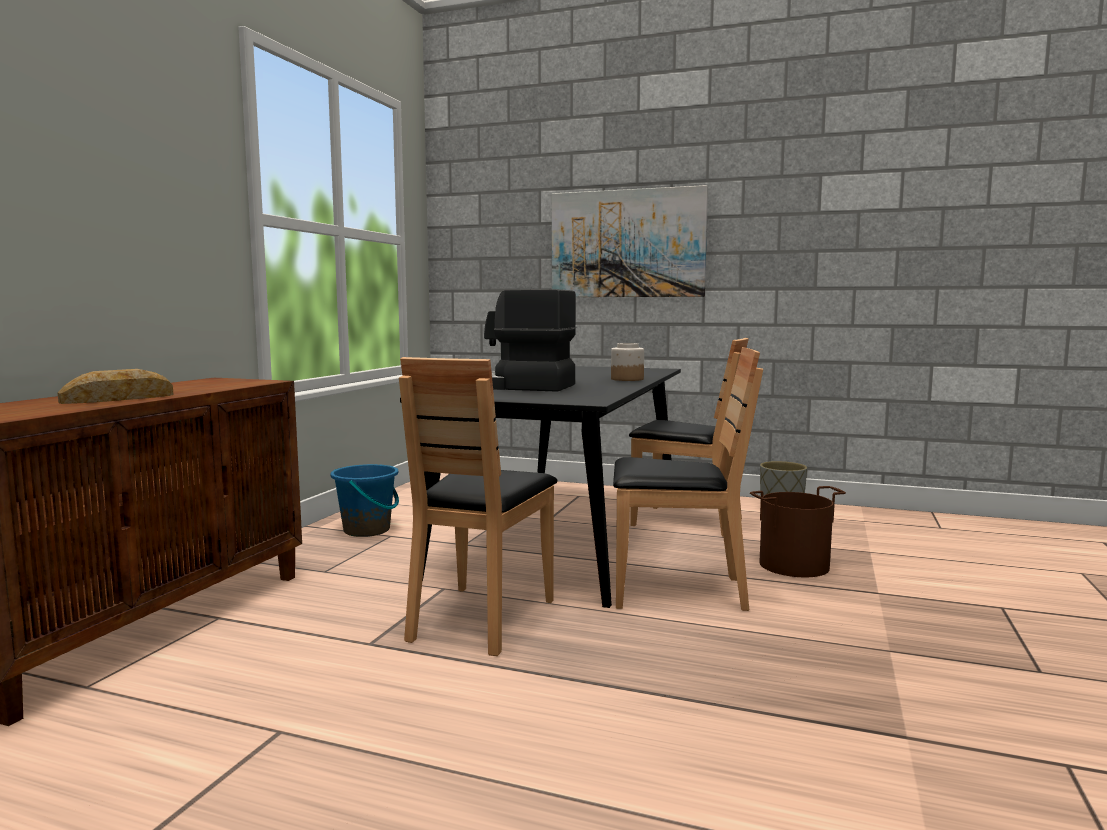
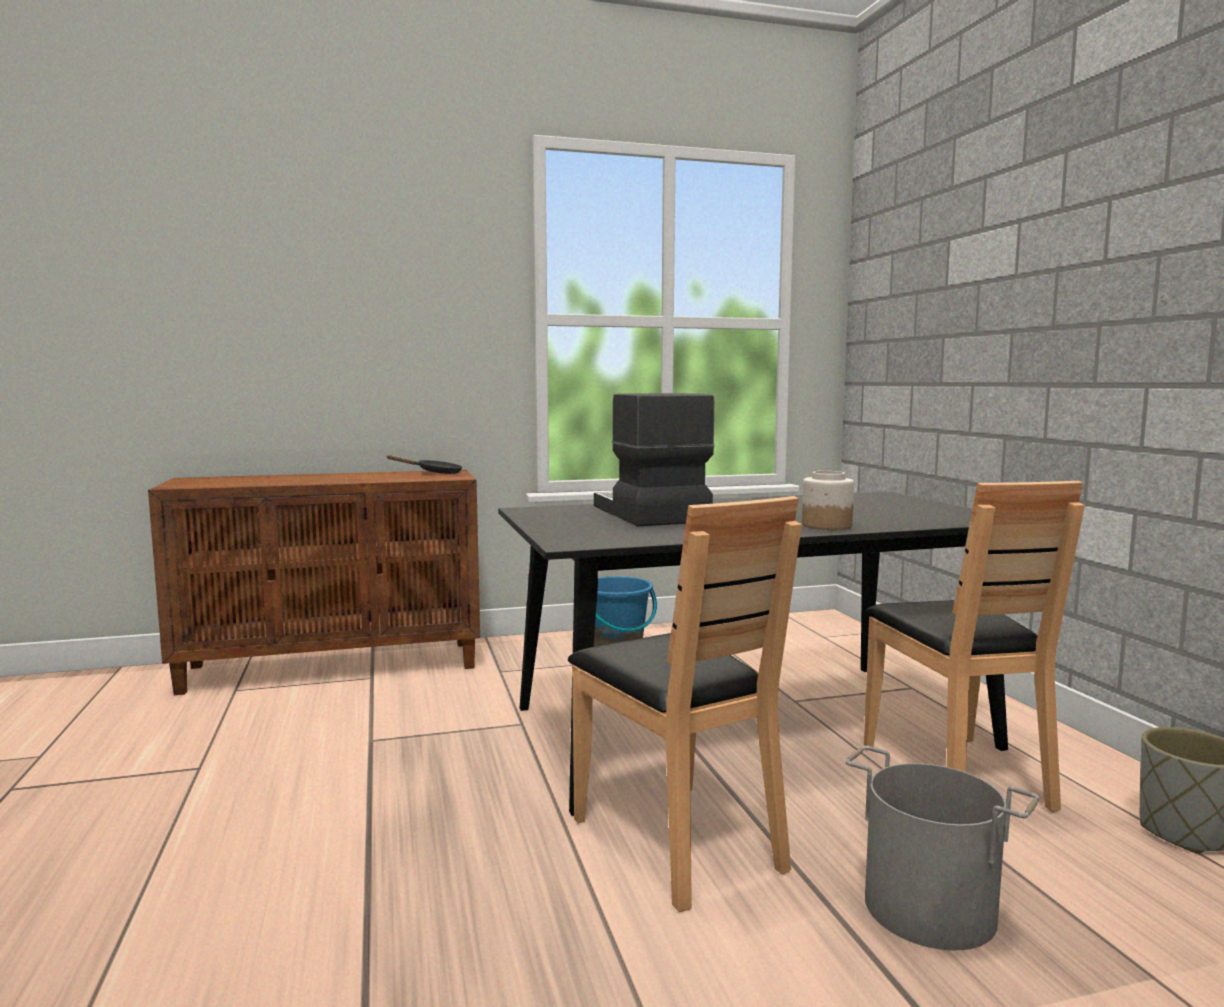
camera: 55 degrees right, 0 degrees up
(118, 398) = (303, 480): bread -> none
(211, 381) = (435, 473): none -> black frying pan
(481, 618) = (469, 763): brown chair -> none
(627, 244) = (1040, 310): picture -> none
(794, 565) = (928, 909): brown bucket -> grey bucket

